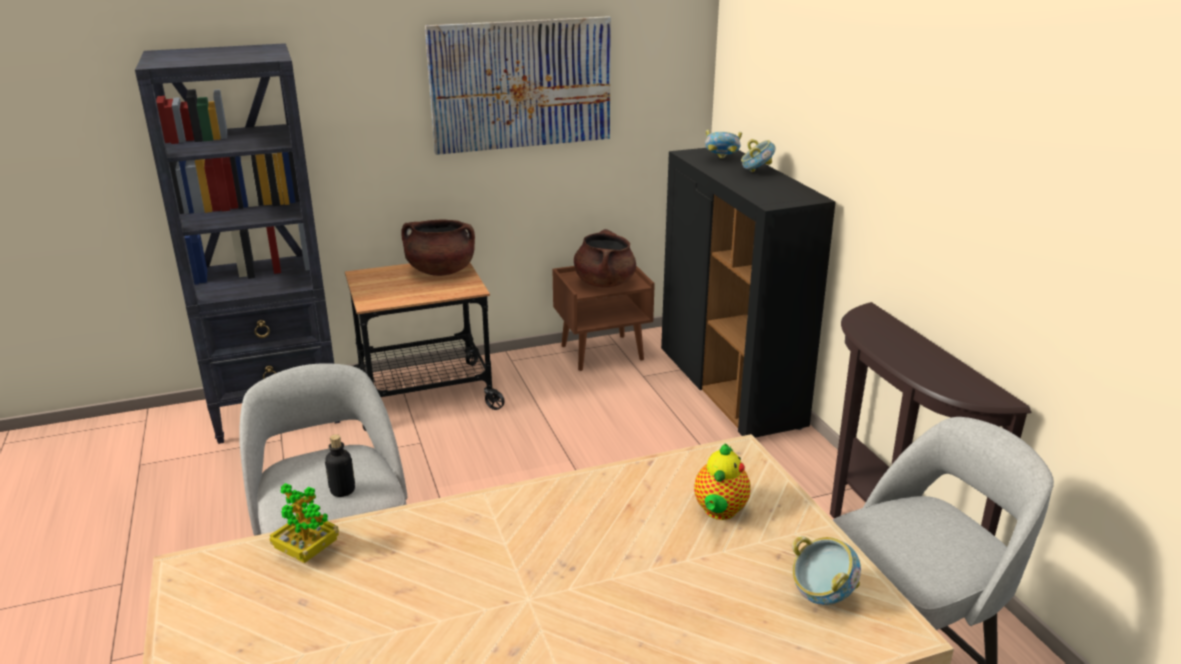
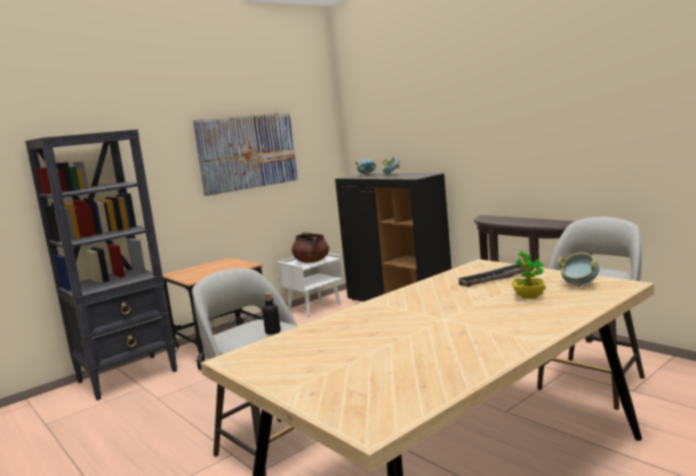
camera: 20 degrees left, 15 degrees down
(307, 551) = (297, 337): potted plant -> potted plant (528, 296)
(440, 271) = (222, 263): brown cooking pot -> none
(602, 352) = (314, 307): brown nightstand -> white nightstand
(719, 512) = (498, 278): teapot -> tray

